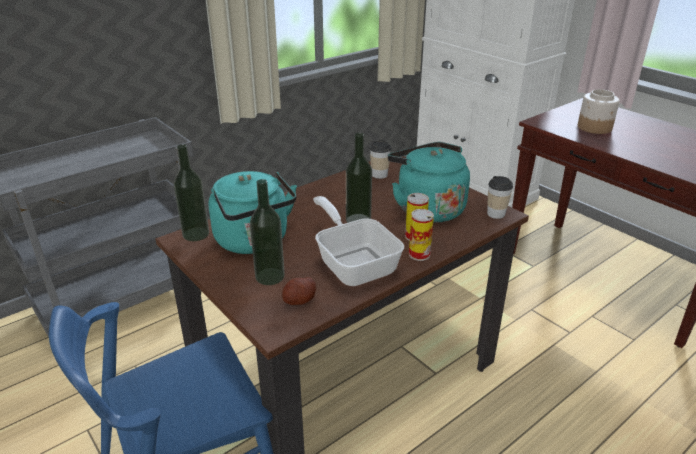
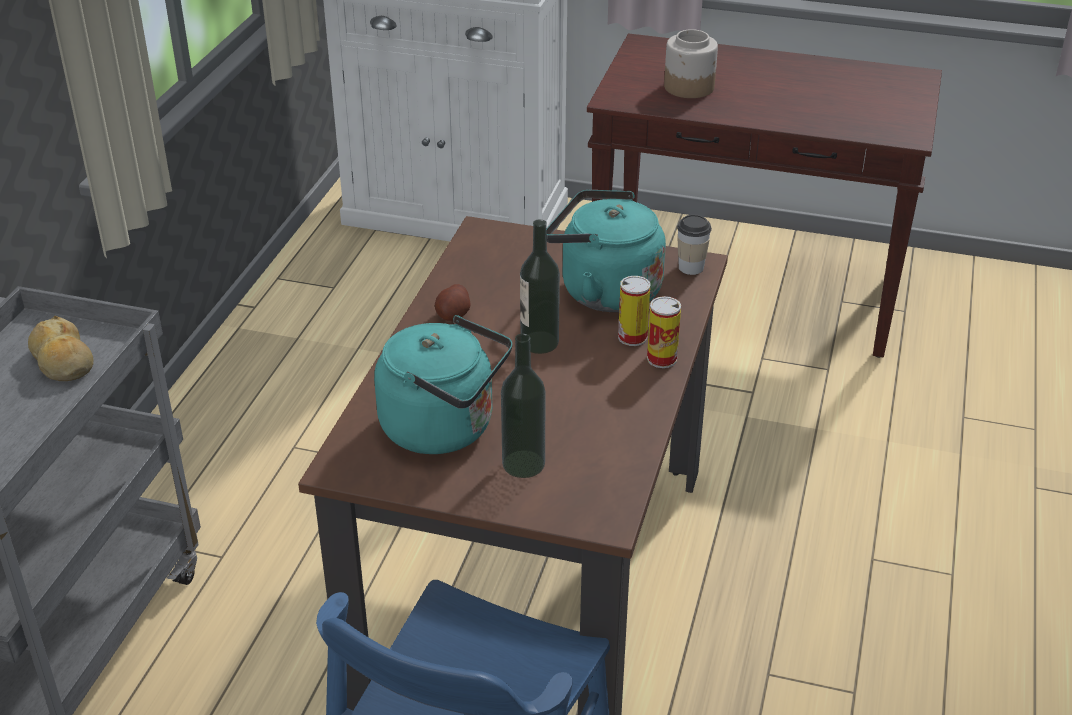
camera: 35 degrees left, 5 degrees up
(139, 152) = (63, 361): none -> bread
(196, 234) = (350, 452): bottle -> none
(300, 300) = (595, 476): potato -> potato (453, 315)
(354, 263) = (601, 402): frying pan -> none
(379, 175) = (488, 262): cup -> none

